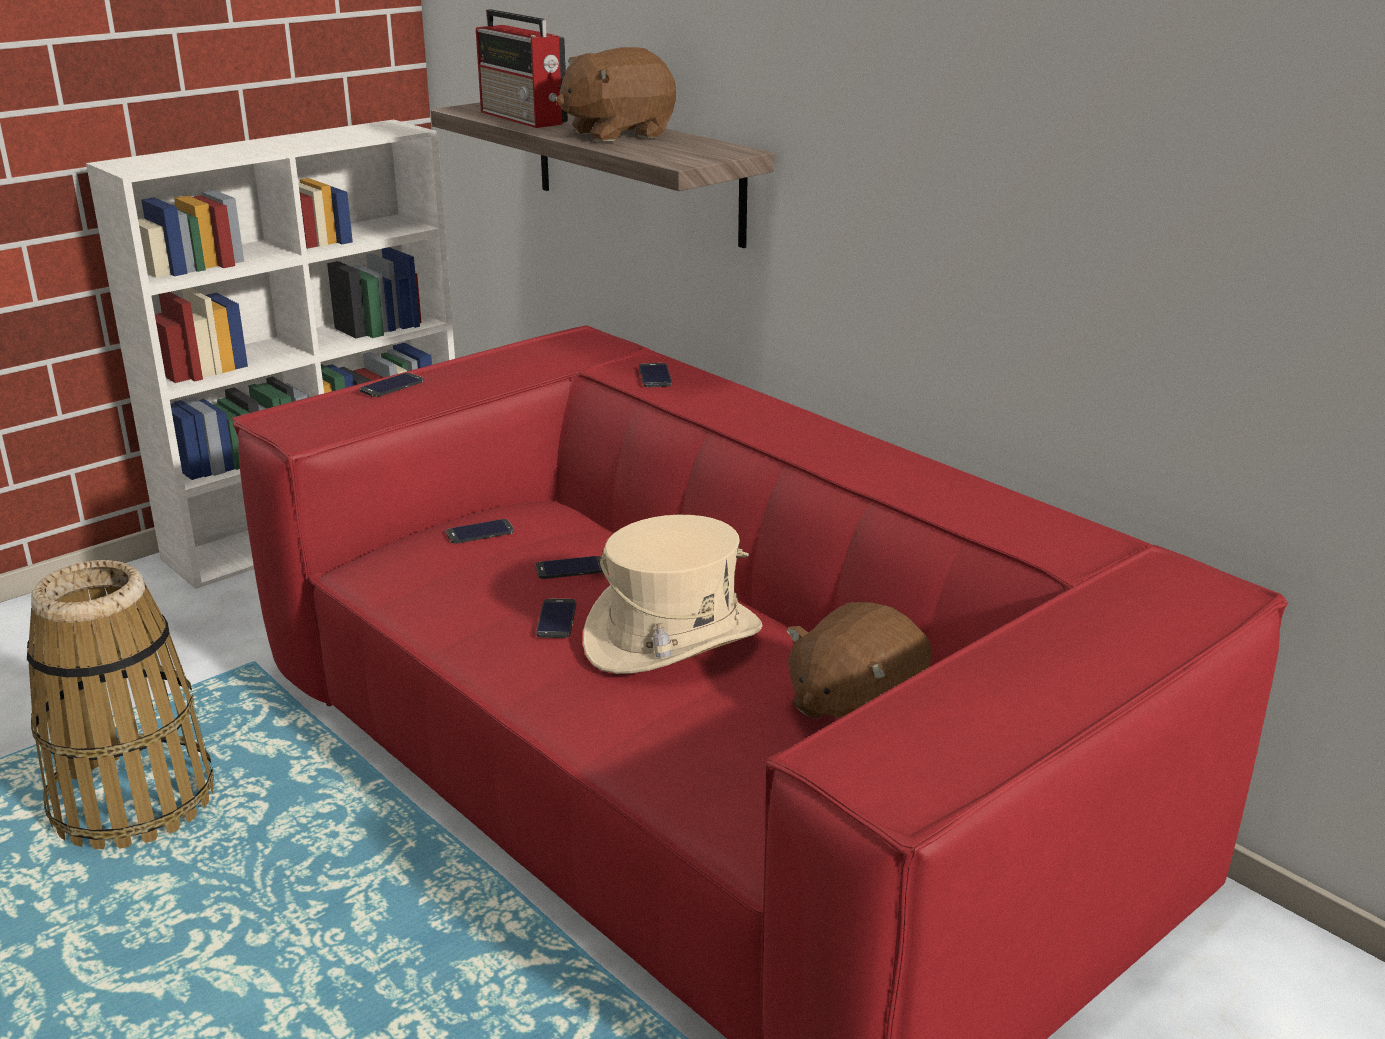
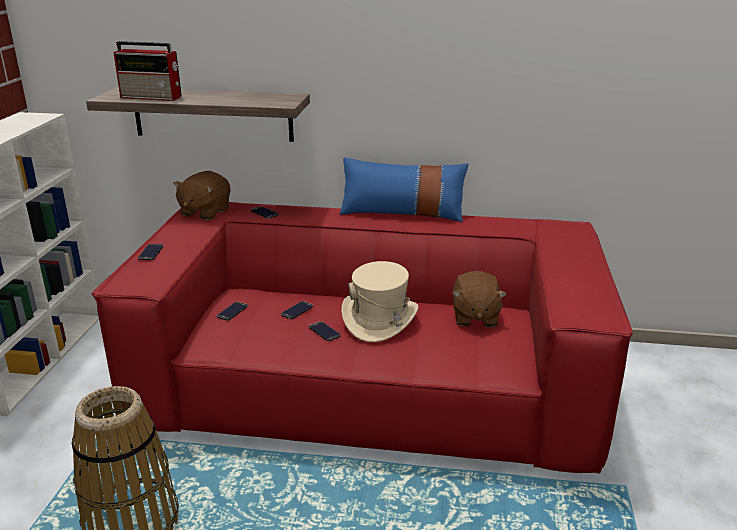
camera: 40 degrees left, 0 degrees up
(617, 134) = (221, 97): brown plush toy -> brown plush toy (204, 212)
(889, 446) = (402, 213): none -> blue pillow

